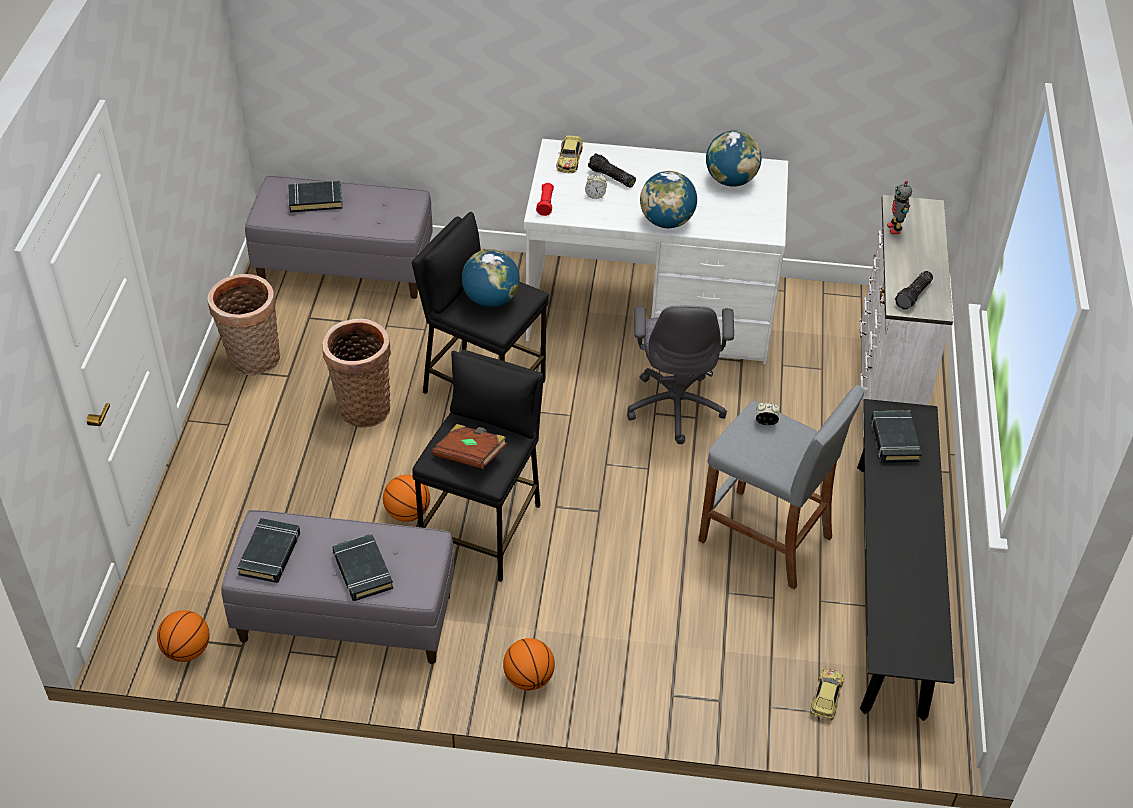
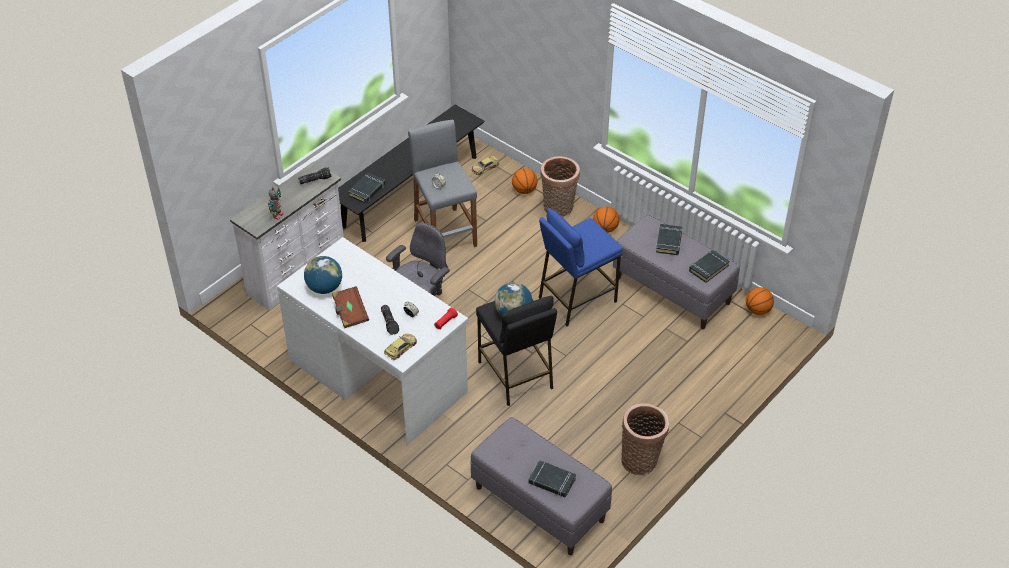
camera: 145 degrees left, 0 degrees up
(362, 406) = (593, 396): basket -> basket (558, 209)
(407, 513) = (609, 324): basketball -> basketball (524, 190)
(470, 455) = (591, 237): brown book -> brown book (350, 313)
(483, 529) = (576, 299): black stool -> blue stool
(666, 222) = (389, 279): globe -> none

